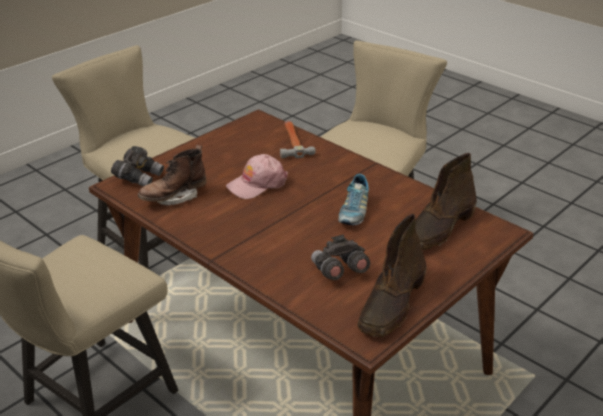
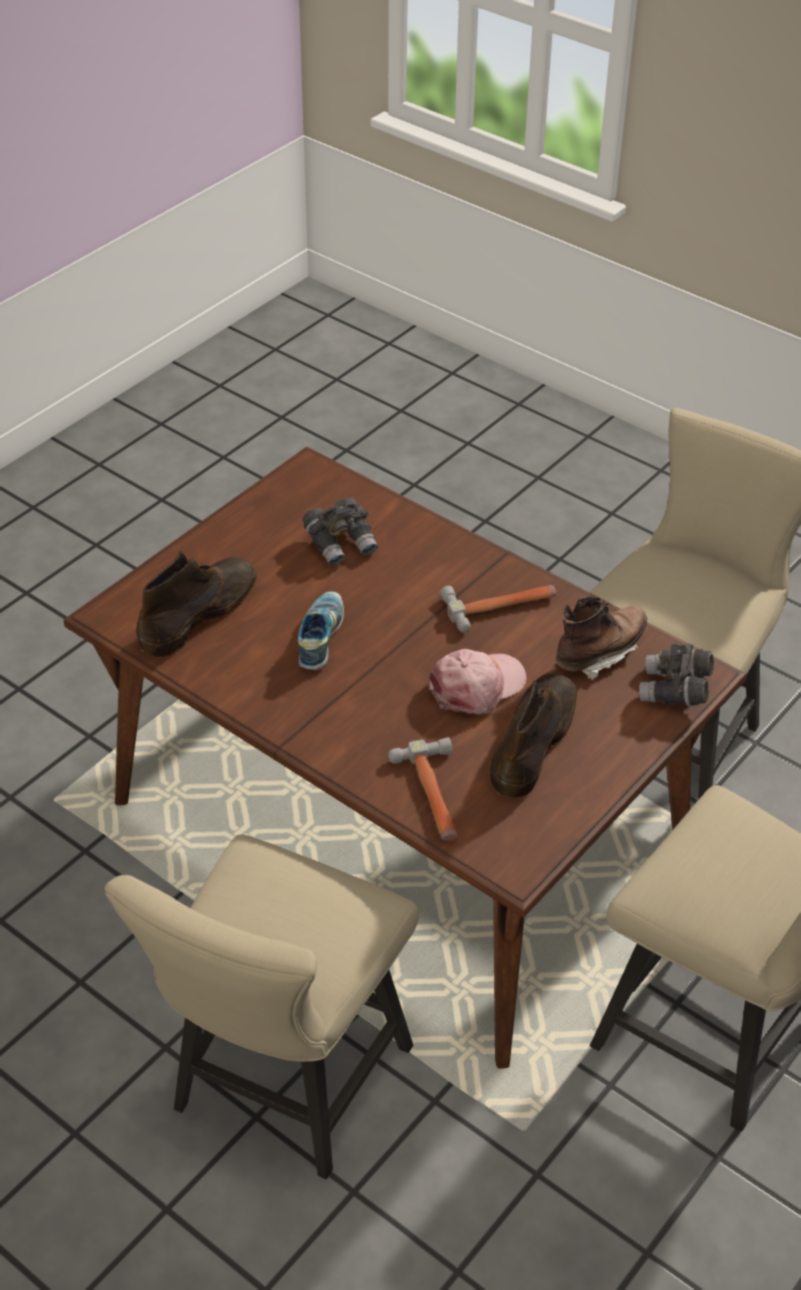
camera: 175 degrees right, 10 degrees up
(228, 225) = (501, 606): none -> hammer
(392, 304) = (278, 506): brown boot -> brown boot (534, 740)

